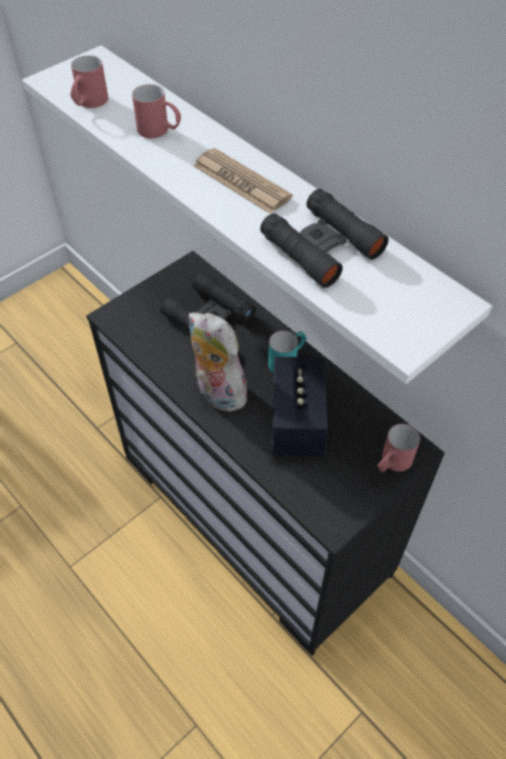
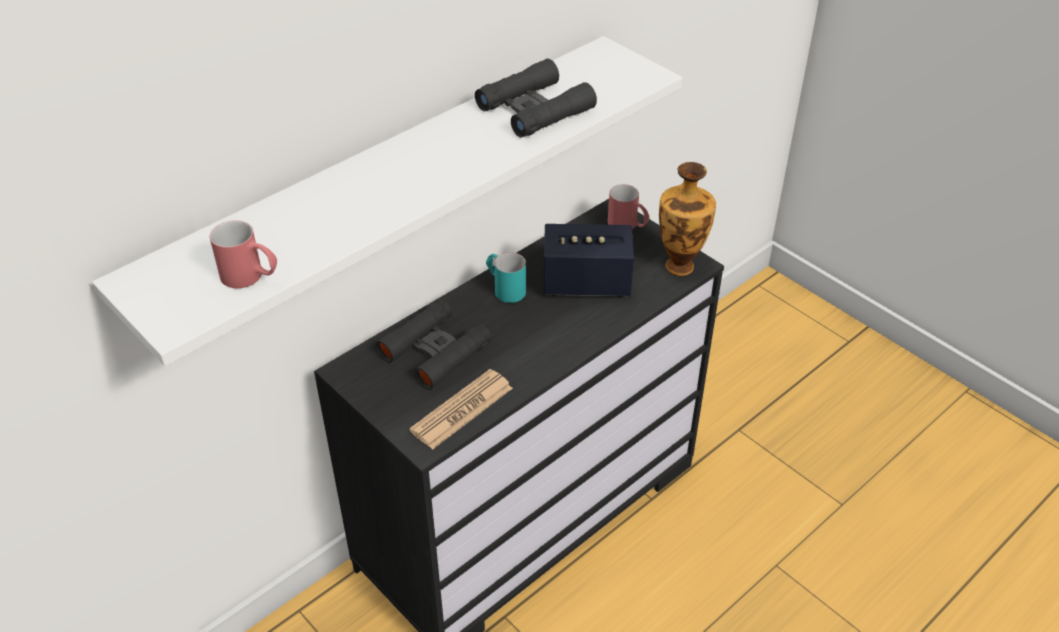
camera: 90 degrees left, 10 degrees down
(160, 131) = (328, 214): red mug -> none
(217, 393) = (549, 342): plush toy -> none
(241, 182) = (433, 154): newspaper -> newspaper (462, 409)
(331, 508) = (680, 264): none -> vase

